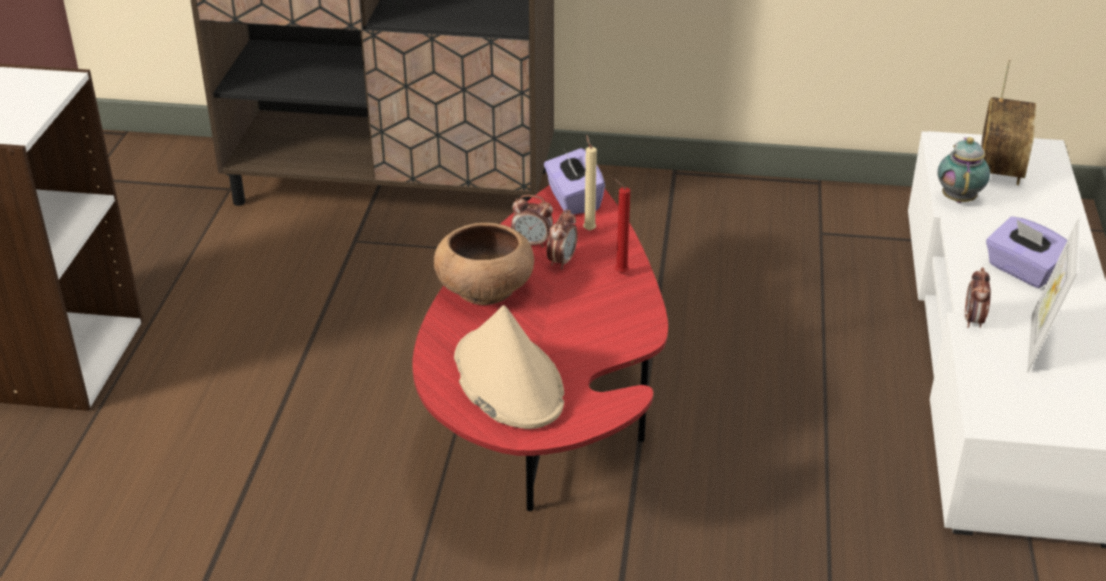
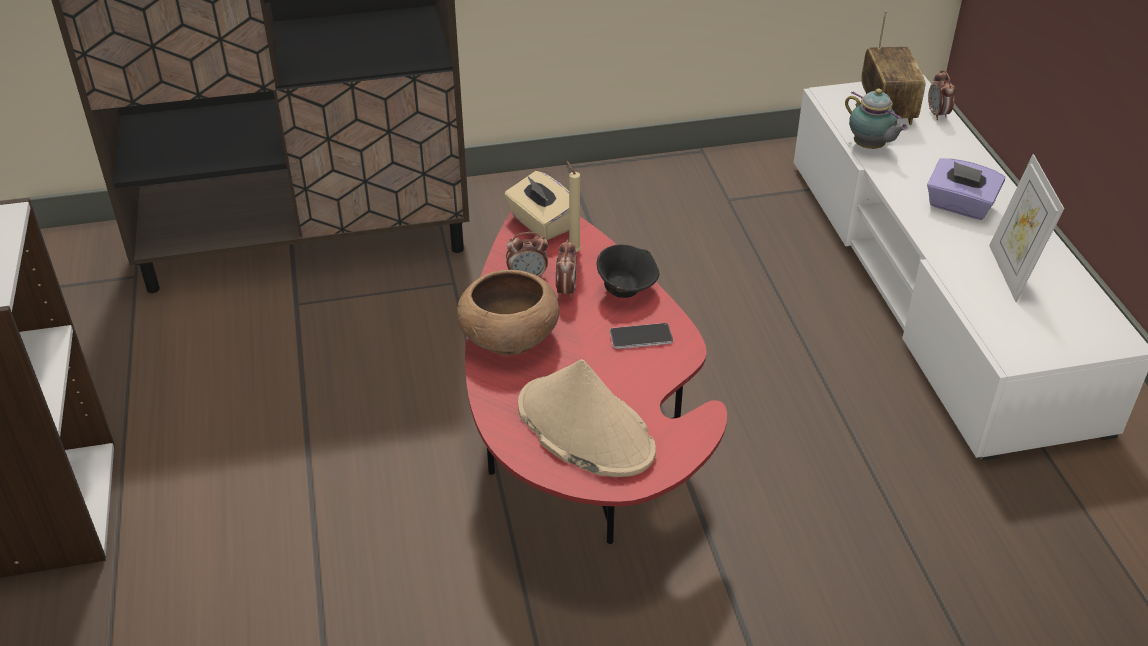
camera: 20 degrees left, 5 degrees up
(573, 199) = (541, 223): purple tissue box -> beige tissue box
(608, 316) = (641, 337): none -> phone
(619, 272) = (626, 290): red candle -> black bowl
(959, 198) = (870, 147): teapot -> teapot turned 150 degrees clockwise
(973, 321) = (946, 263): alarm clock -> alarm clock (937, 114)

